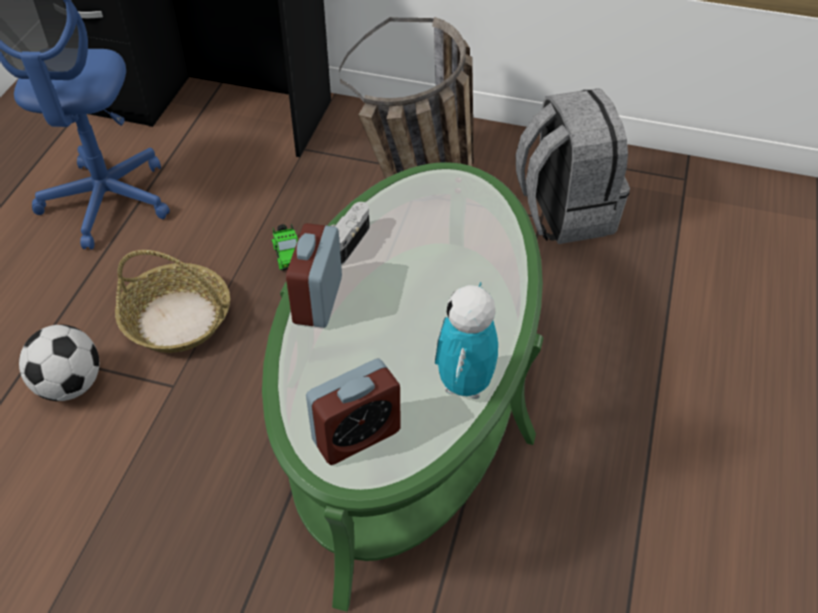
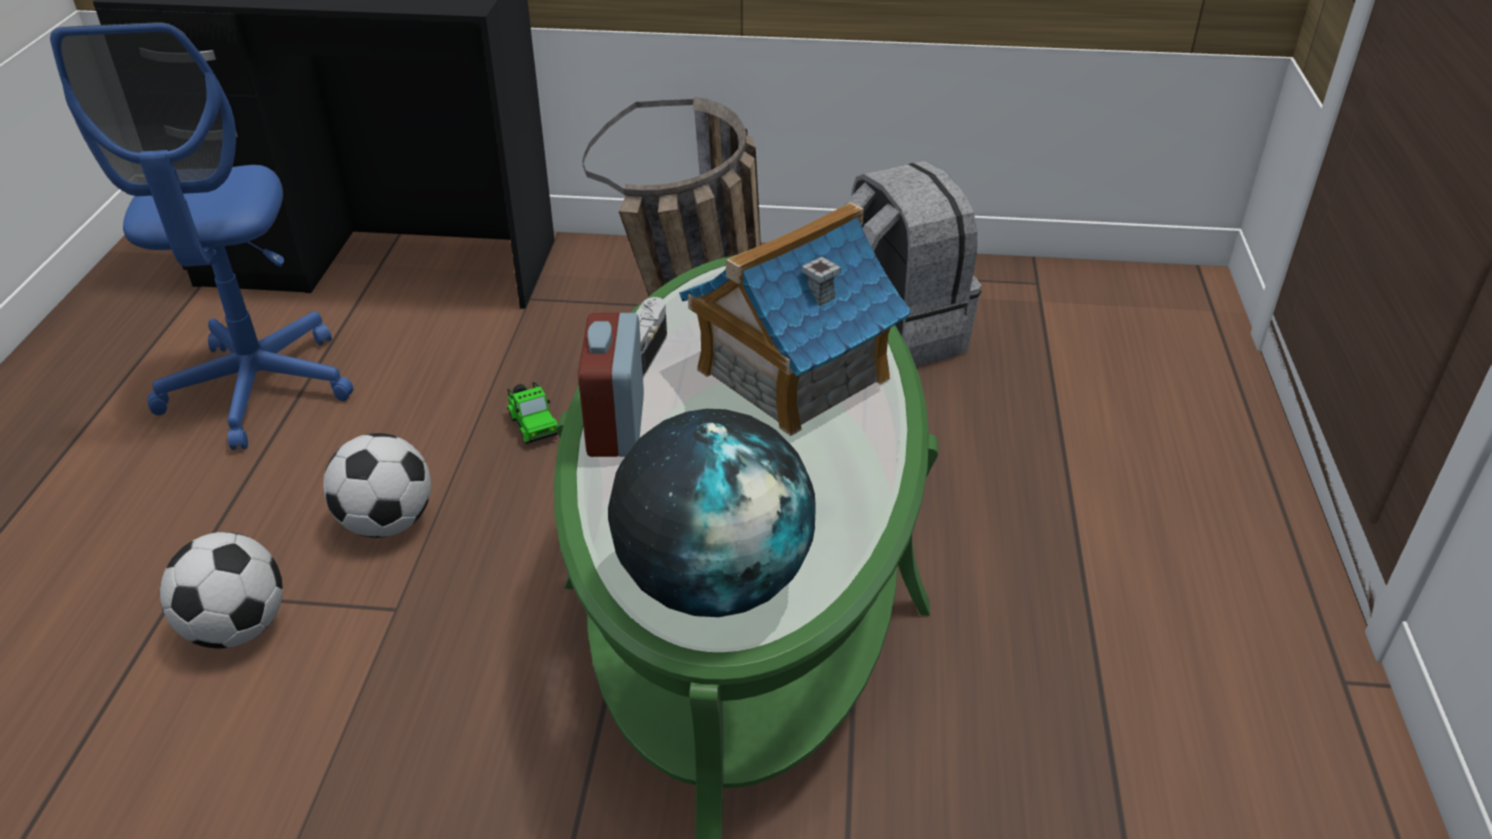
camera: 10 degrees left, 10 degrees down
(178, 319) = (388, 522): basket -> football
(356, 435) = (714, 583): alarm clock -> globe
(449, 273) = (791, 374): none -> toy house
(464, 384) = (851, 501): toy robot -> none

